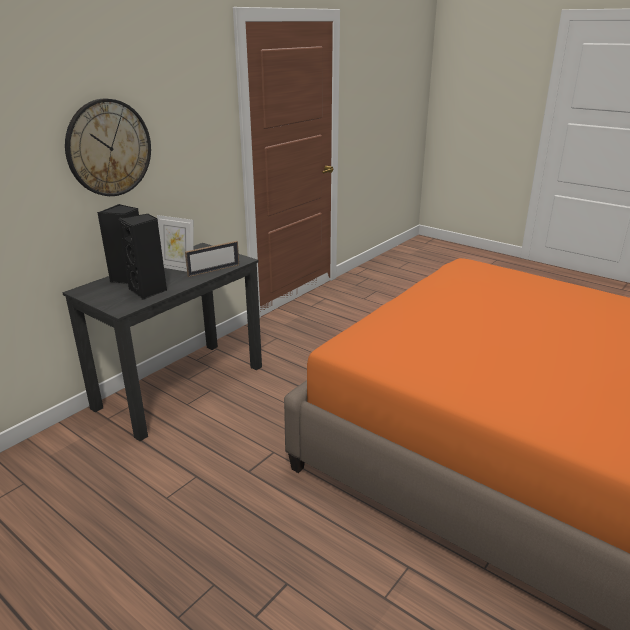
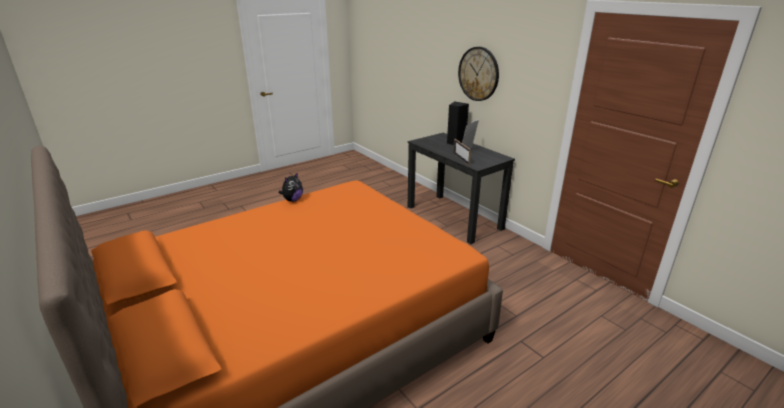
camera: 105 degrees right, 0 degrees up
(148, 291) = (436, 146): black speaker -> none
(446, 391) = (292, 200): none -> plush toy

